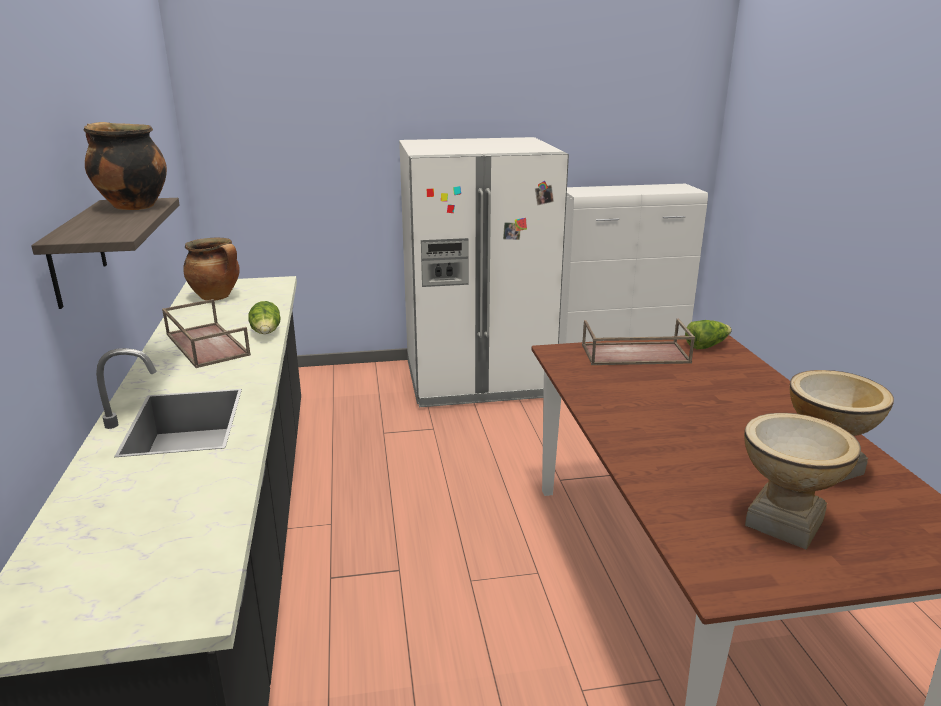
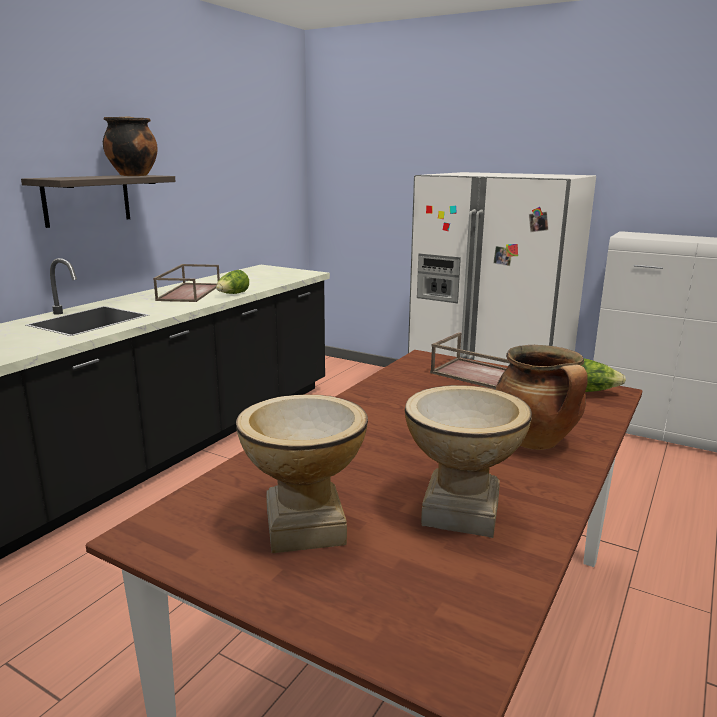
camera: 40 degrees right, 5 degrees down
(217, 297) = (255, 274): cooking pot -> cooking pot (537, 442)

